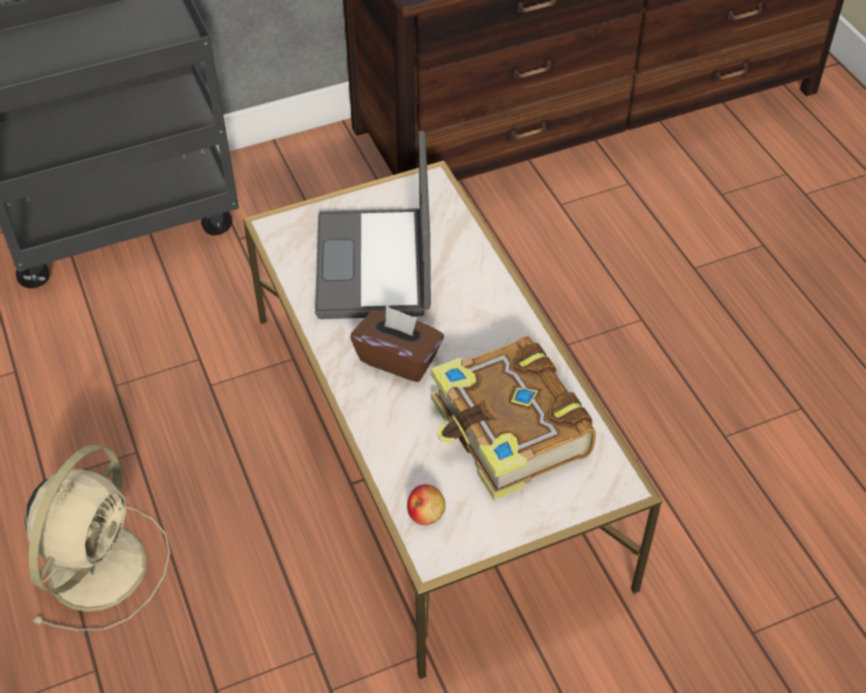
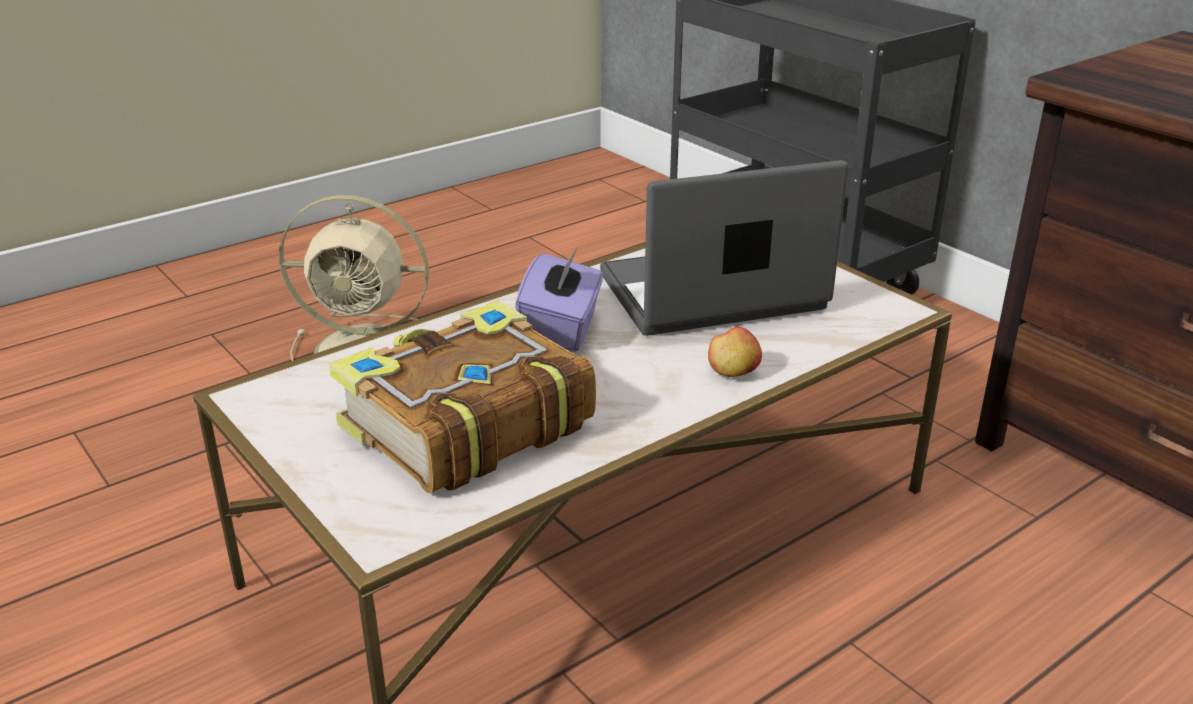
camera: 75 degrees right, 20 degrees down
(398, 358) = (562, 330): brown tissue box -> purple tissue box
(426, 513) = (314, 382): apple -> apple (733, 372)

